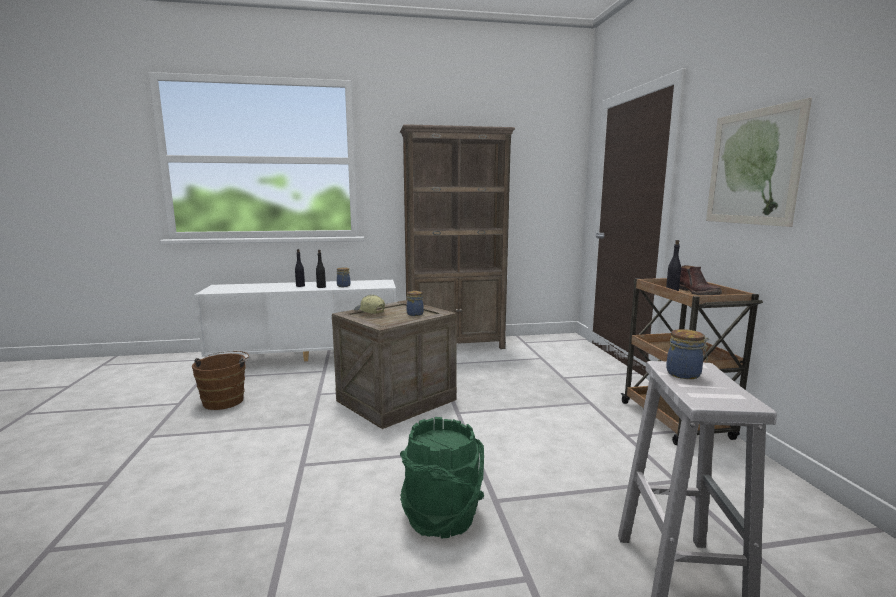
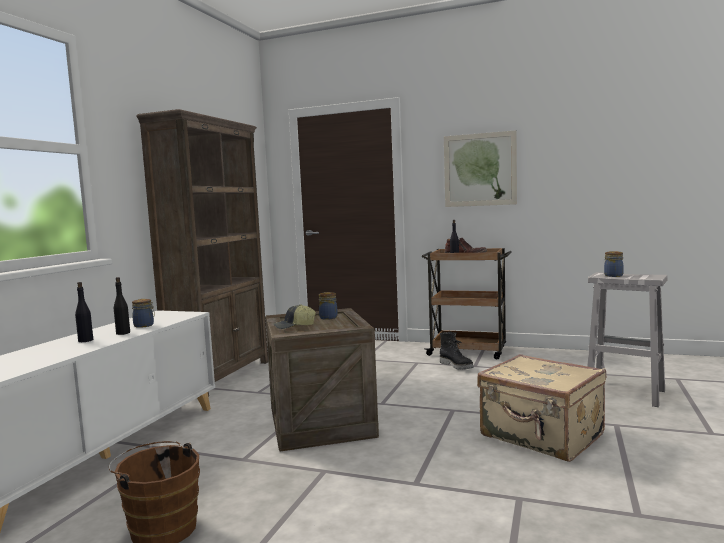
camera: 60 degrees left, 5 degrees down
(442, 517) = (541, 436): green bucket -> beige suitcase
(610, 425) = (457, 366): none -> black boot

